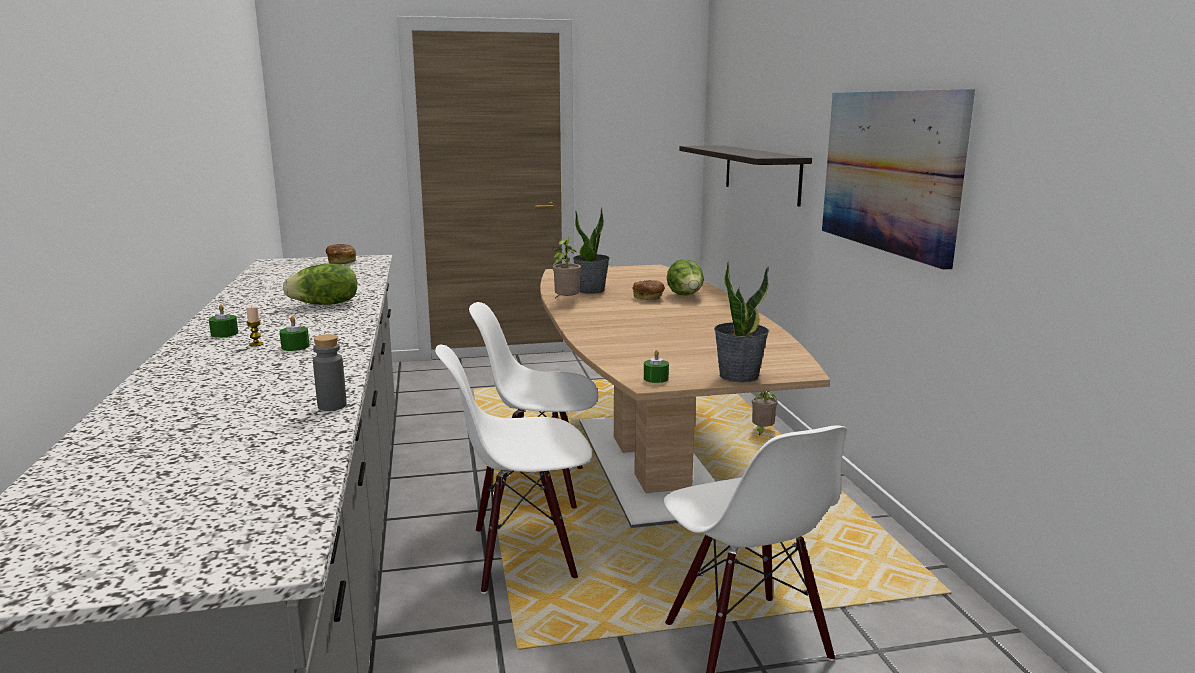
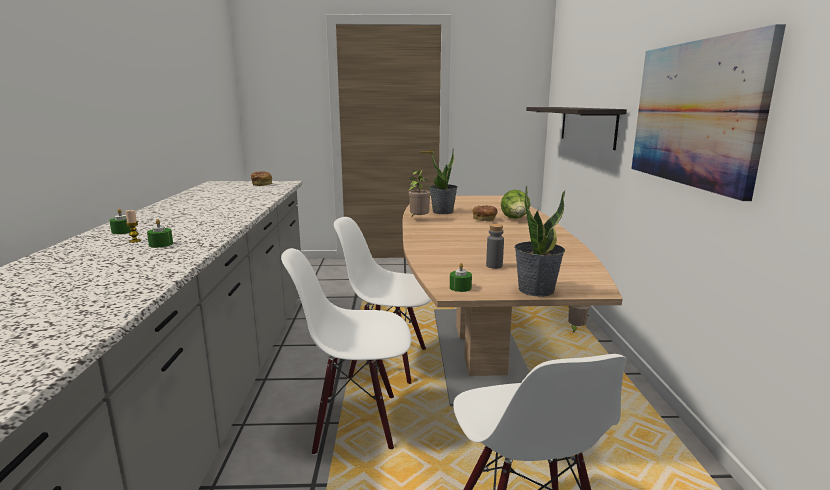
camera: 10 degrees right, 0 degrees up
(325, 304) = (219, 213): lettuce -> none
(332, 406) = (129, 300): grey bottle -> grey bottle (494, 266)

